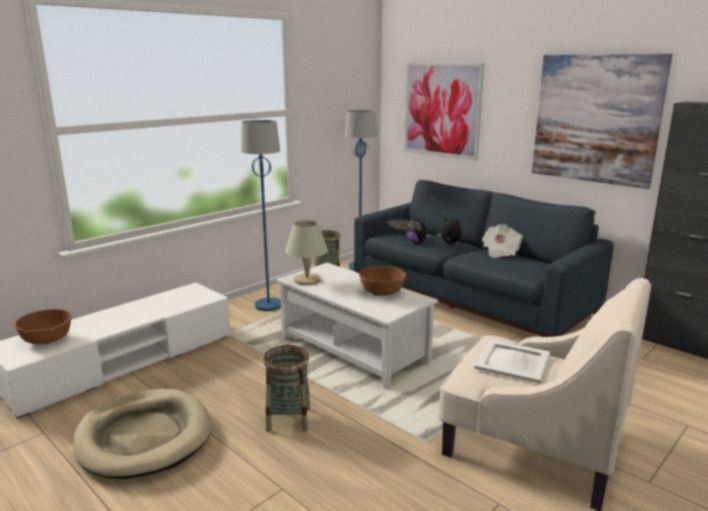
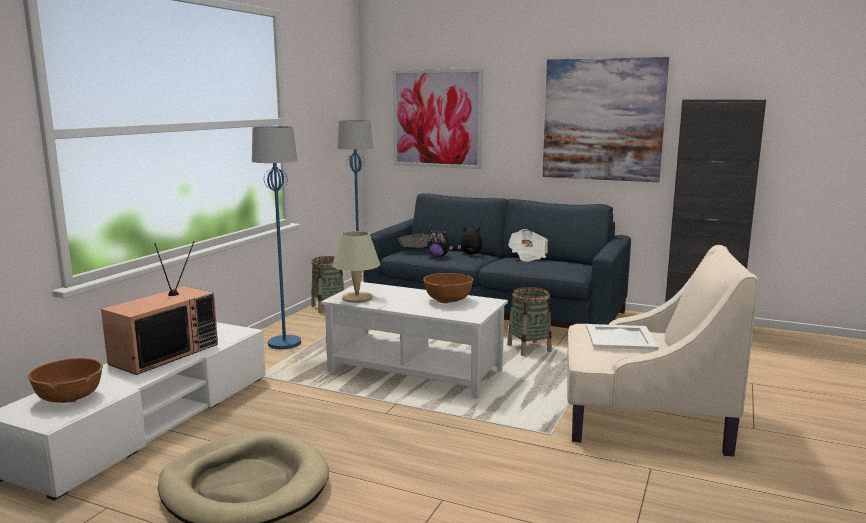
camera: 20 degrees left, 5 degrees down
(140, 309) = (164, 353): none -> television
(288, 419) = (397, 440): basket -> basket (529, 348)

